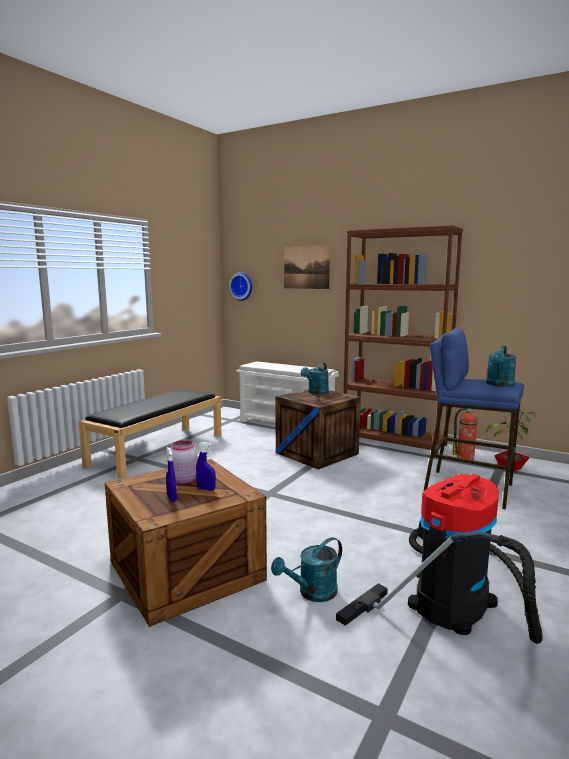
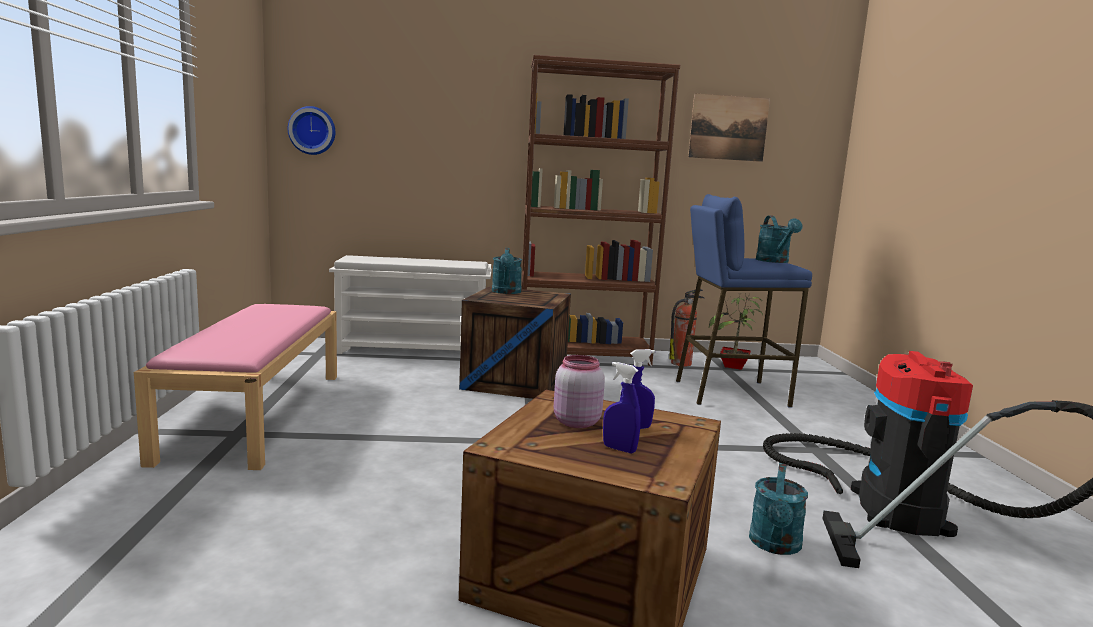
camera: 35 degrees left, 0 degrees up
(158, 449) = (256, 413): black bench -> pink bench
(306, 267) = (436, 107): picture -> picture (728, 128)

